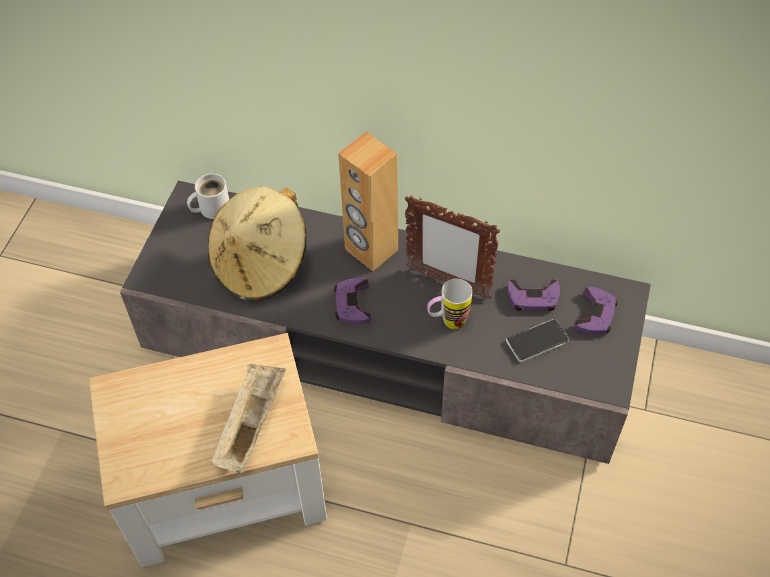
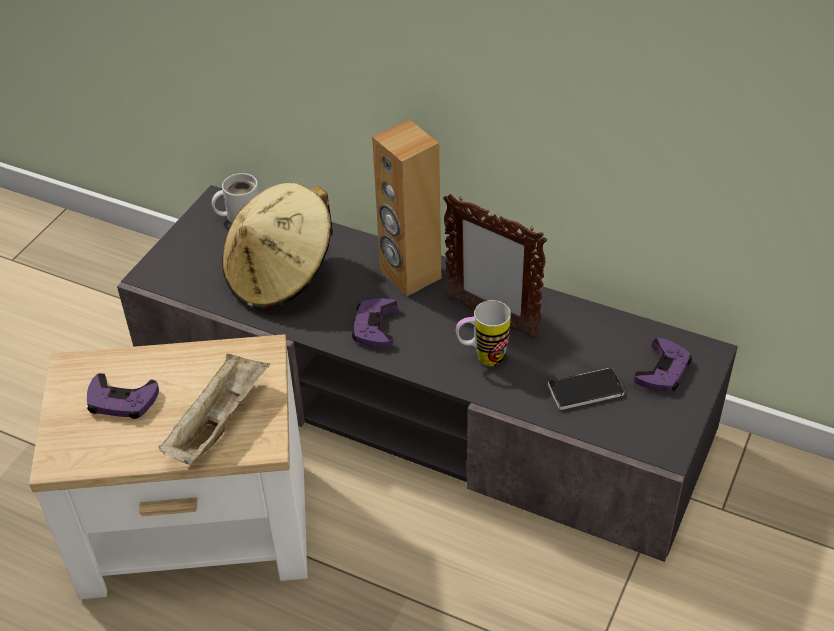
camera: 10 degrees right, 10 degrees down
(533, 298) = (590, 344): purple game controller -> purple game controller (121, 401)

